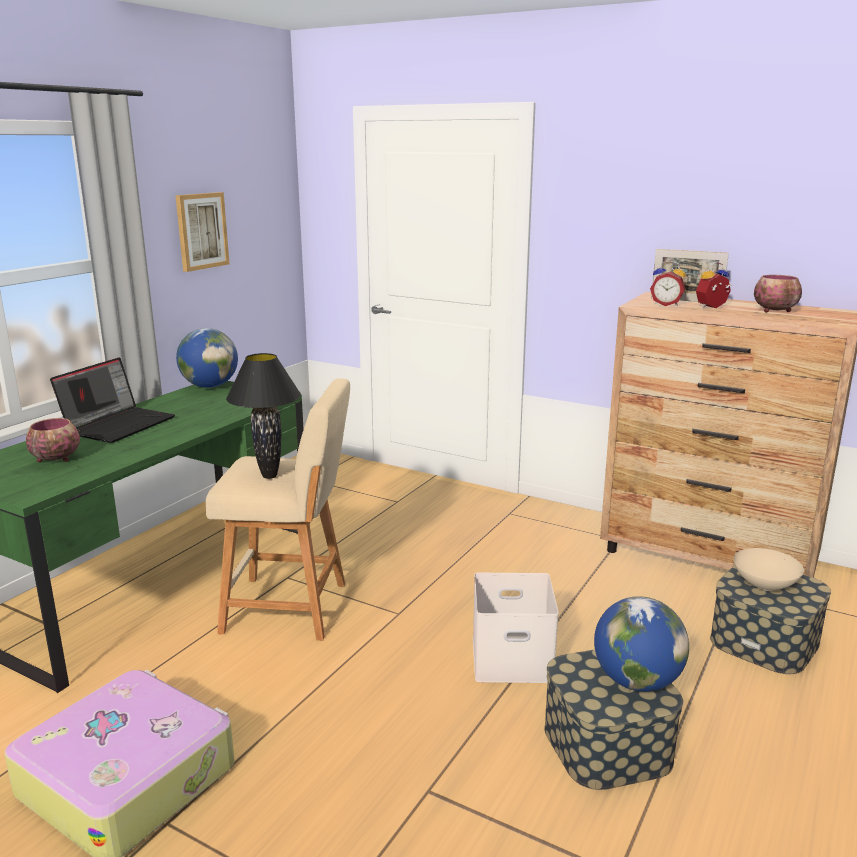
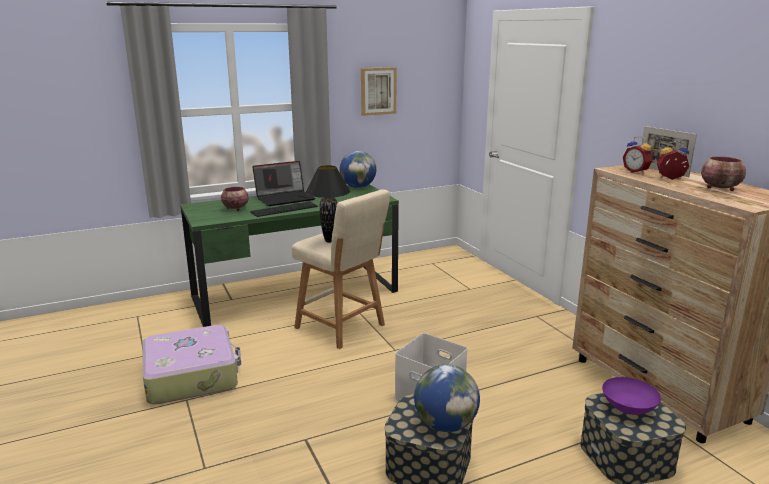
camera: 35 degrees right, 0 degrees up
(148, 442) = (284, 209): none -> keyboard
(765, 586) = (628, 410): beige bowl -> purple bowl

